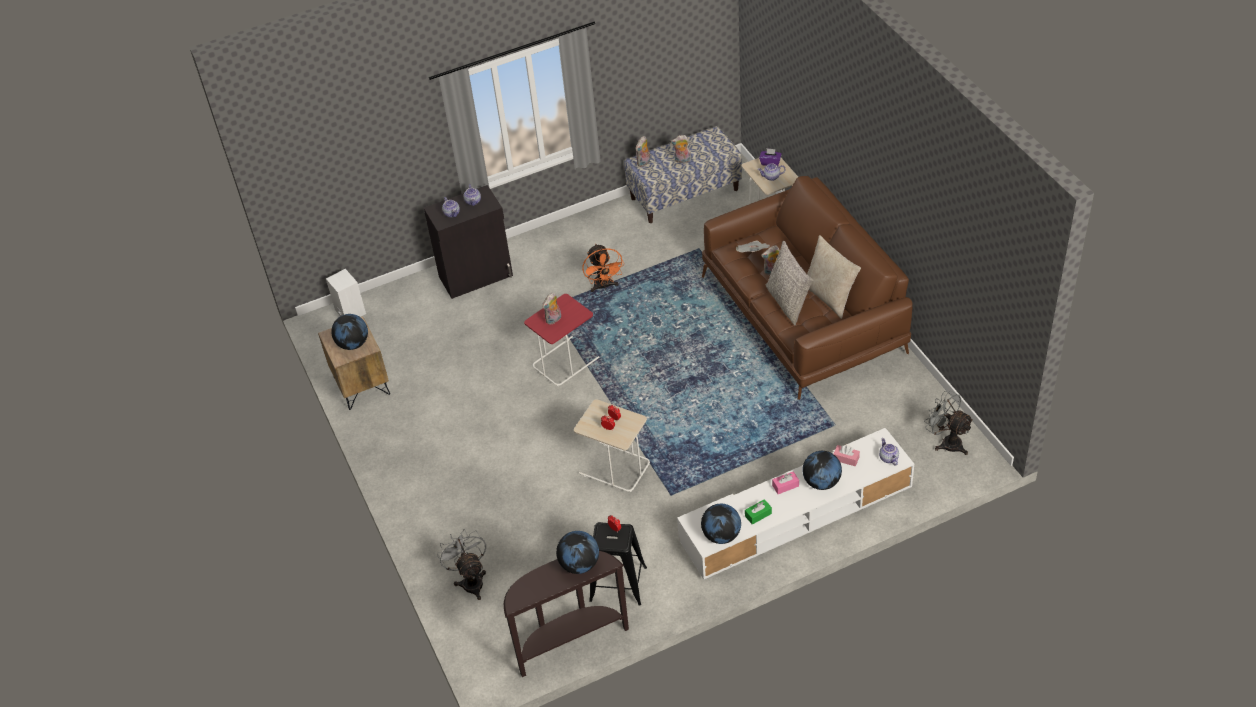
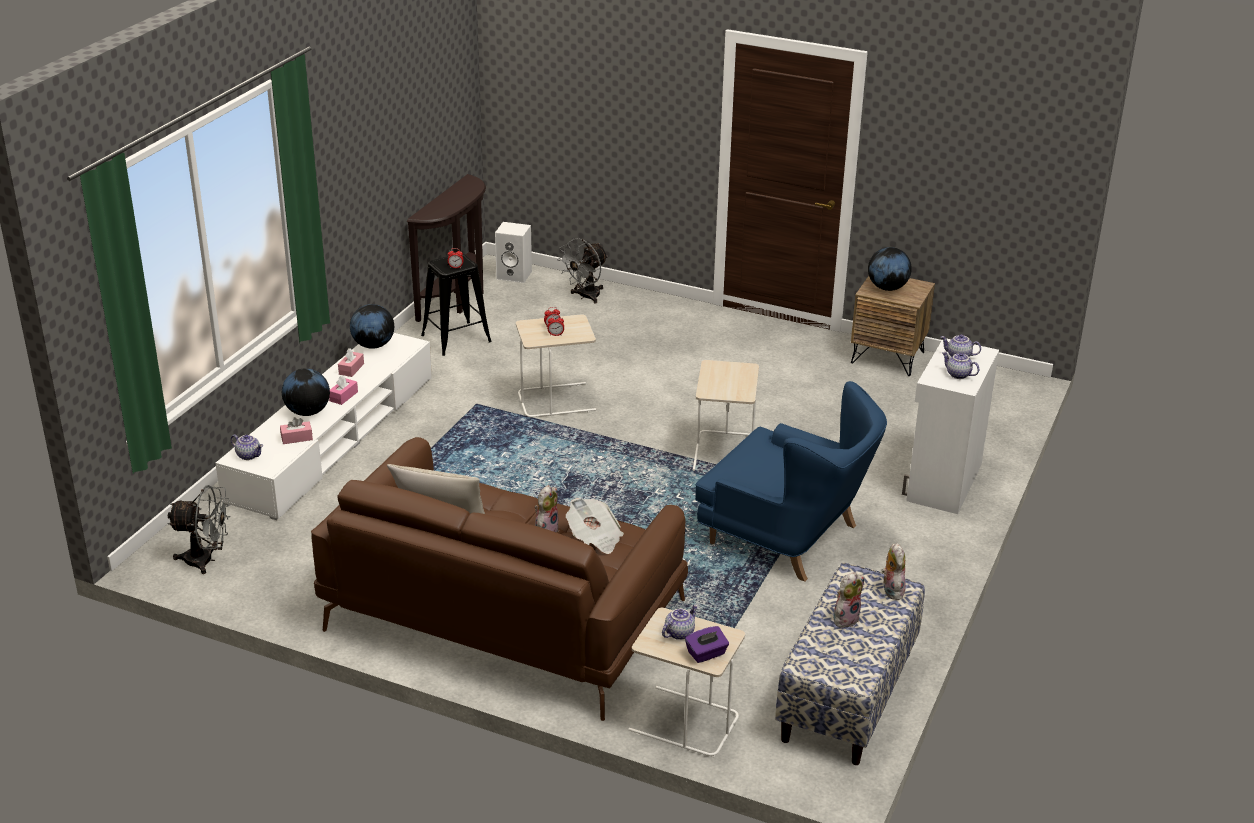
camera: 135 degrees right, 15 degrees down
(349, 311) = (1009, 399): white speaker -> white speaker (515, 275)
(470, 580) = (585, 297): grey fan -> grey fan turned 105 degrees clockwise
(477, 276) = (942, 482): black cabinet -> white cabinet
(553, 320) = (729, 376): plush toy -> none
(565, 361) = (724, 454): red side table -> beige side table
(579, 564) = (443, 208): globe -> none
(604, 286) = (787, 536): orange fan -> blue armchair
(758, 515) = (351, 369): green tissue box -> pink tissue box
(788, 302) = (490, 509): grey pillow -> none

